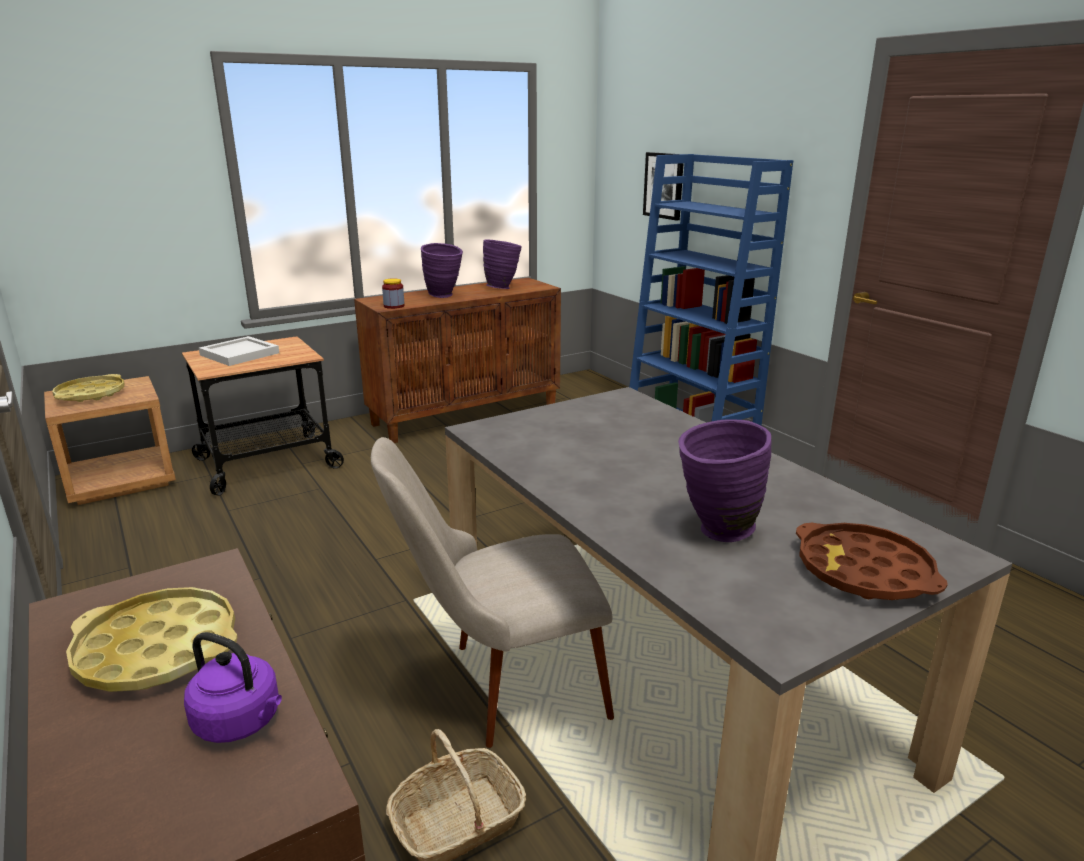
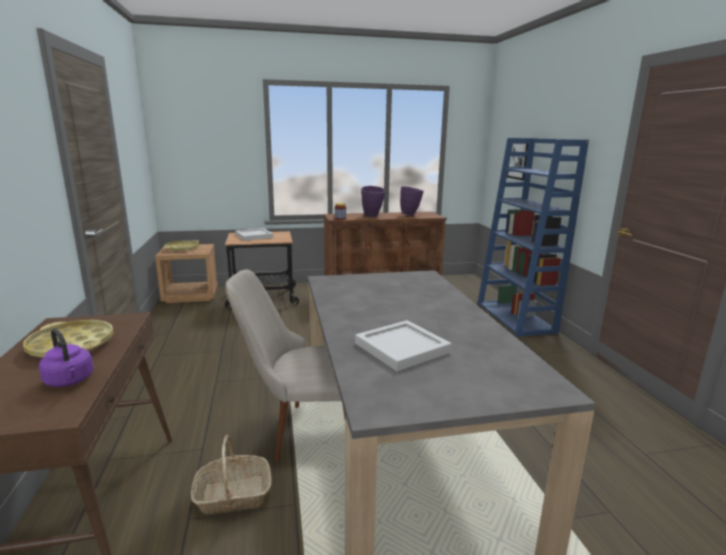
camera: 20 degrees right, 5 degrees down
(715, 532) = (402, 348): purple vase -> white tray
(864, 571) = (476, 386): brown tray -> none

